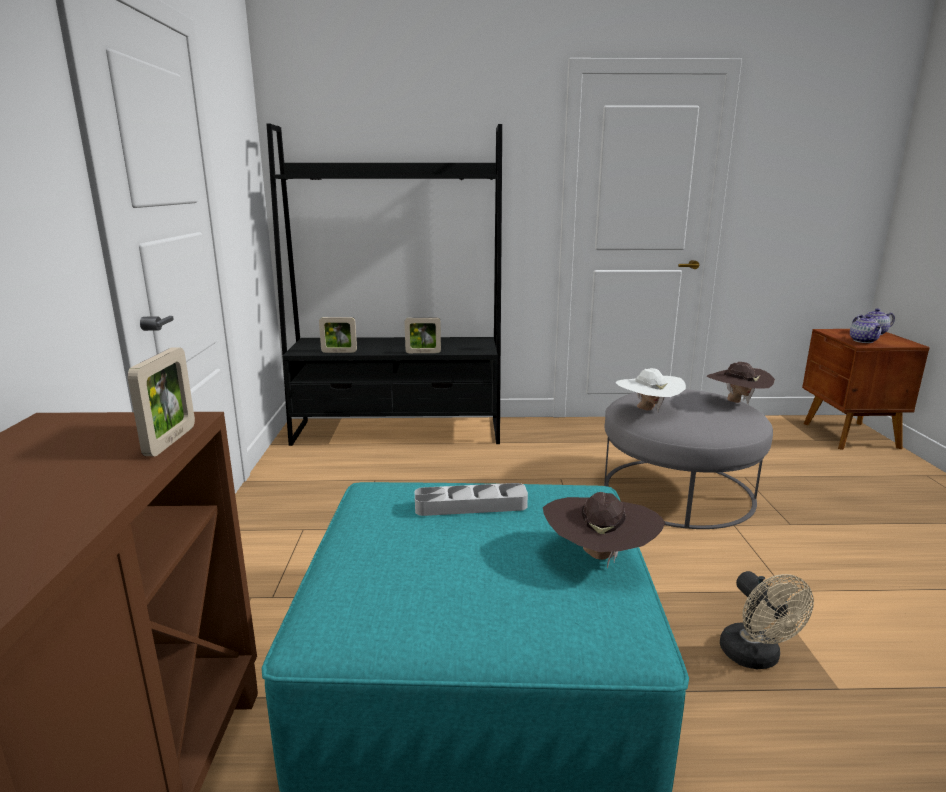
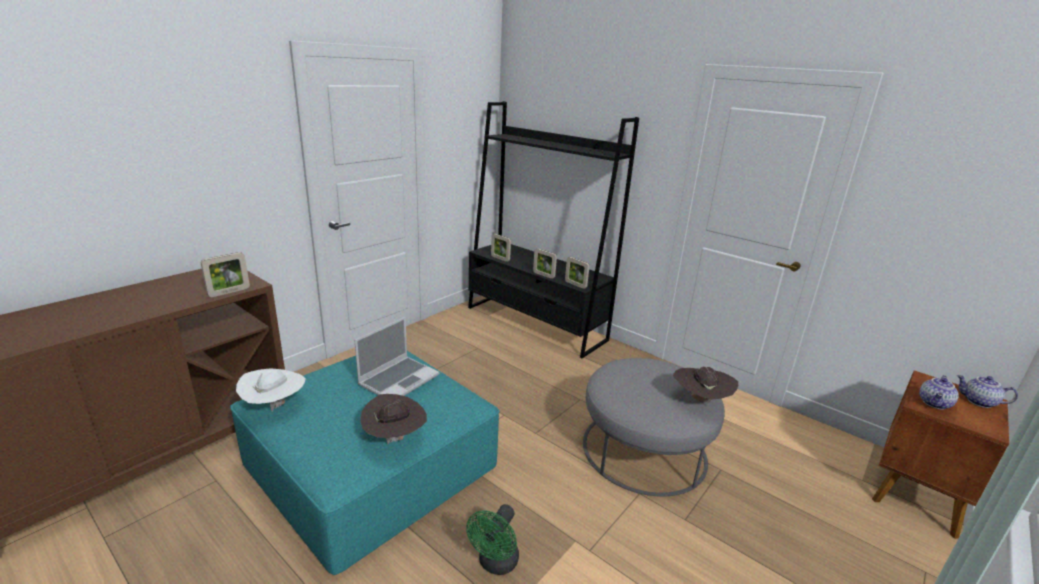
camera: 40 degrees right, 5 degrees up
(471, 505) = (399, 379): grey tray -> laptop
(473, 351) = (575, 284): none -> picture frame
(647, 410) = (617, 375): white hat -> white hat (275, 405)
(755, 658) = (495, 564): beige fan -> green fan

